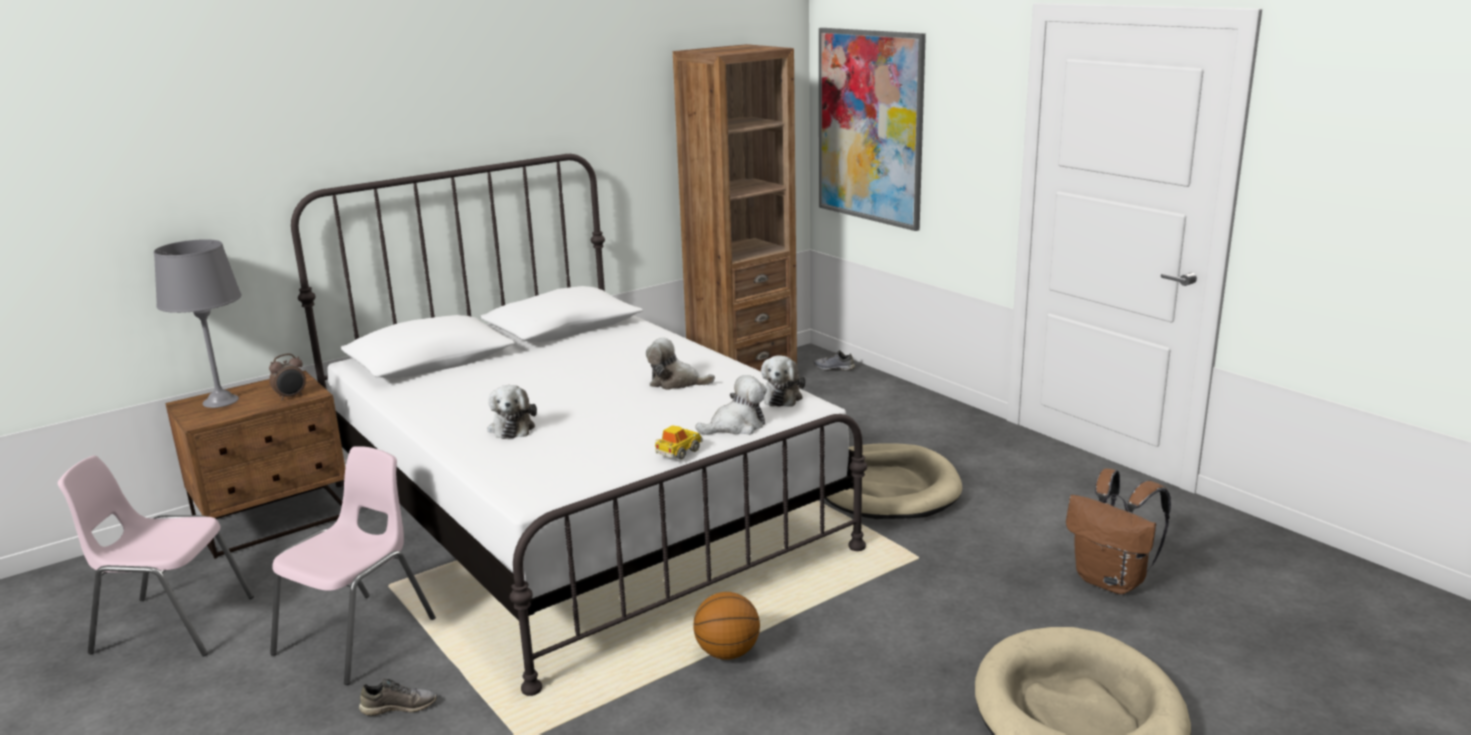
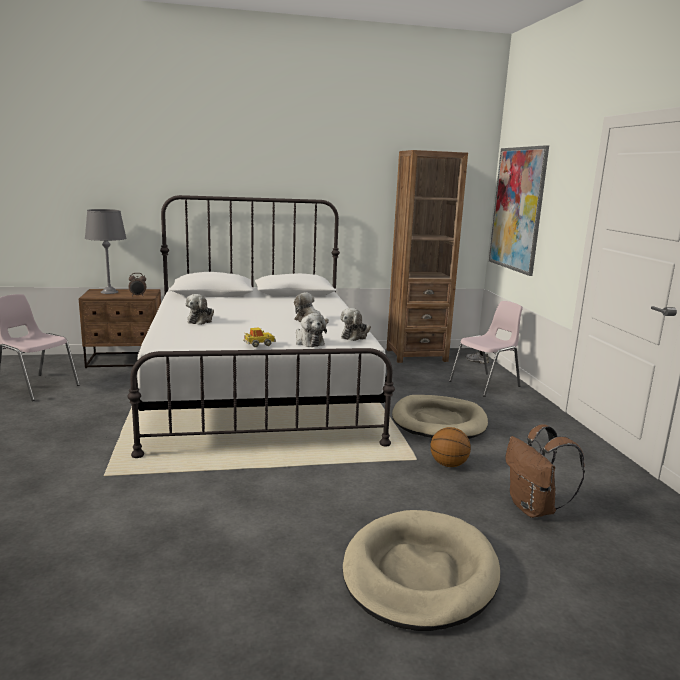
camera: 25 degrees right, 5 degrees down
(359, 636) = (98, 412): pink chair -> pink chair (486, 384)
(399, 706) = (76, 444): grey shoe -> none
(727, 653) = (250, 471): basketball -> basketball (448, 464)
(736, 426) = (308, 342): plush toy -> plush toy turned 60 degrees clockwise

